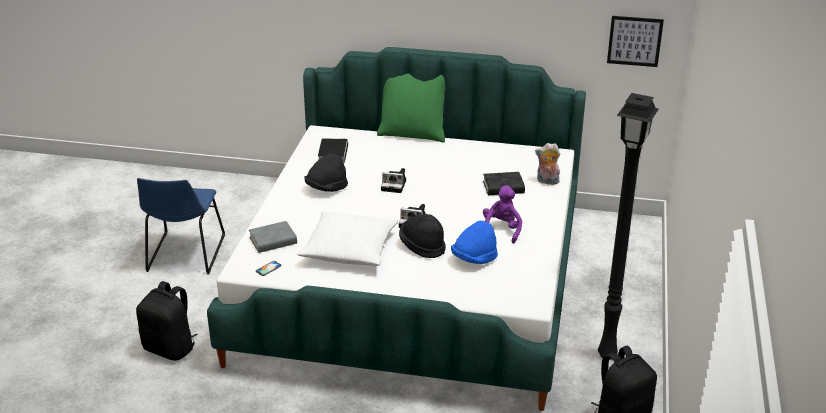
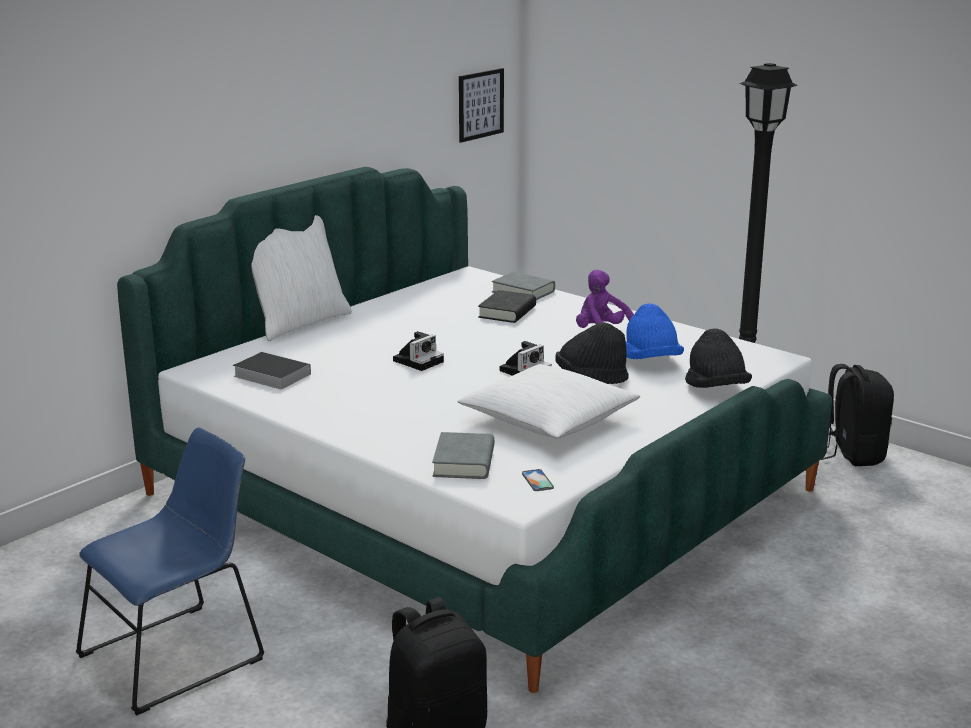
camera: 60 degrees left, 10 degrees down
(185, 255) = (178, 655): blue chair -> blue chair turned 75 degrees counterclockwise
(326, 188) = (364, 399): black hat -> black hat (716, 389)
(413, 133) = (299, 322): green pillow -> white pillow
(547, 181) = (523, 292): plush toy -> grey book

